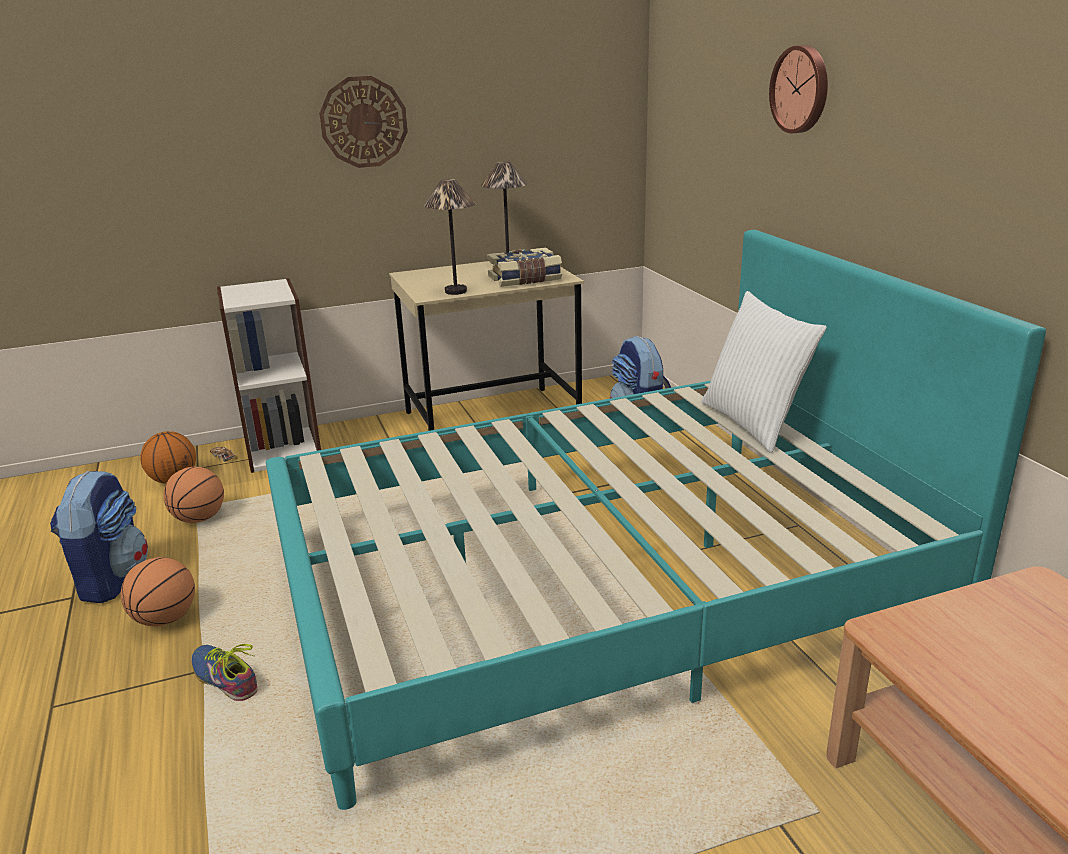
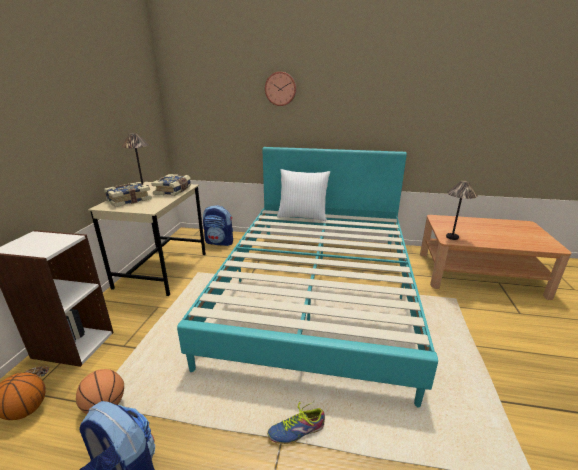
camera: 60 degrees left, 0 degrees up
(165, 619) = (211, 450): basketball -> none
(364, 122) = (54, 114): wall clock -> none
(448, 275) = (128, 200): none -> book
(456, 291) = (158, 204): table lamp -> table lamp (452, 237)

